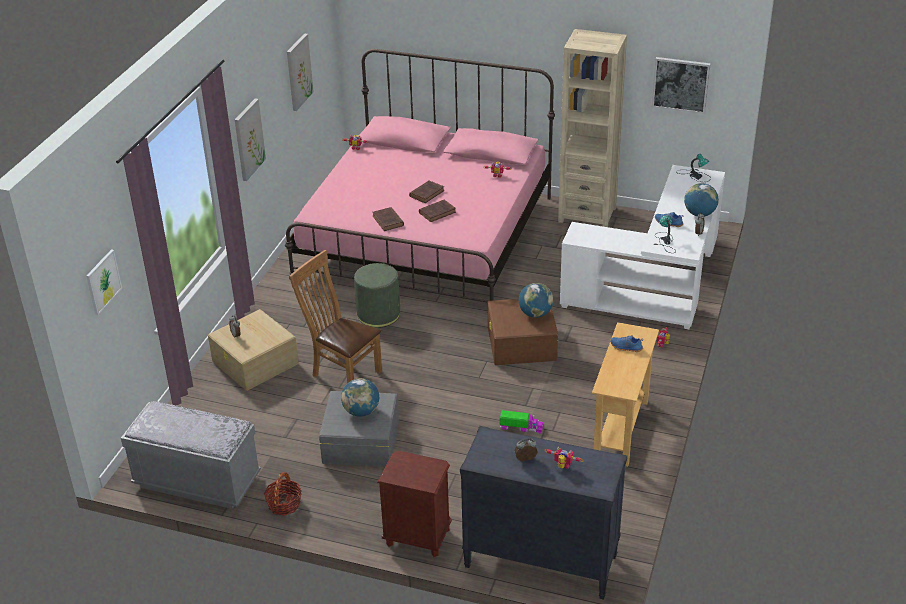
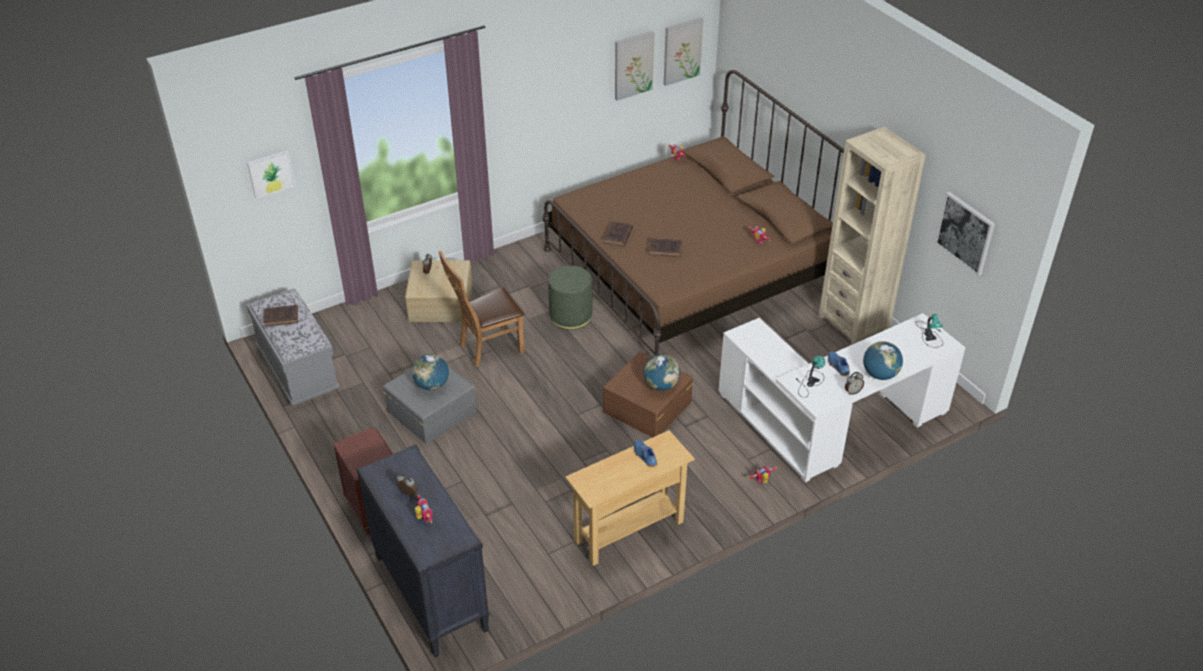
camera: 40 degrees right, 5 degrees up
(248, 139) = (529, 108): picture -> picture (682, 50)
(284, 504) = (327, 424): basket -> none
(343, 372) = (487, 348): brown chair -> brown chair turned 105 degrees counterclockwise
(426, 237) = (690, 269): pink bed -> brown bed
(427, 193) = (680, 227): brown book -> brown book (282, 317)
(521, 427) = (555, 476): toy truck -> none

